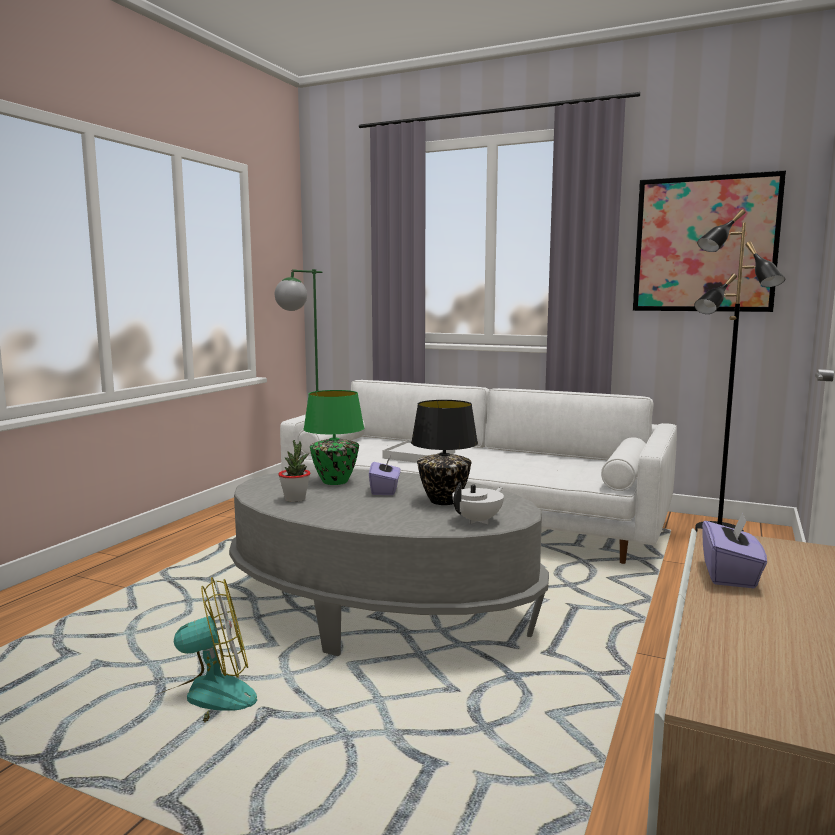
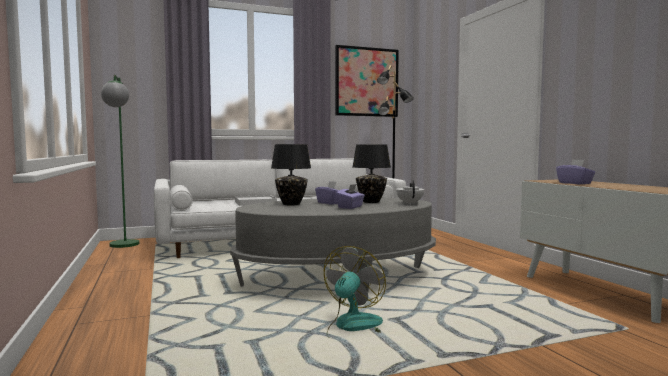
camera: 45 degrees left, 5 degrees down
(295, 499) = (303, 210): potted plant -> none
(335, 481) = (291, 204): green table lamp -> black table lamp
(366, 508) = (350, 207): none -> purple tissue box

